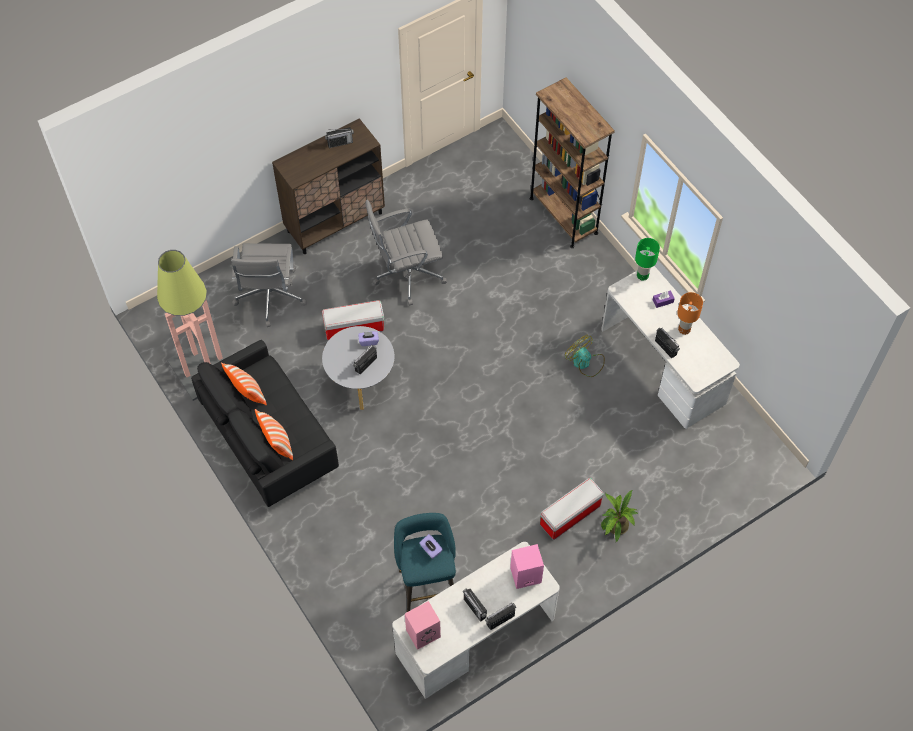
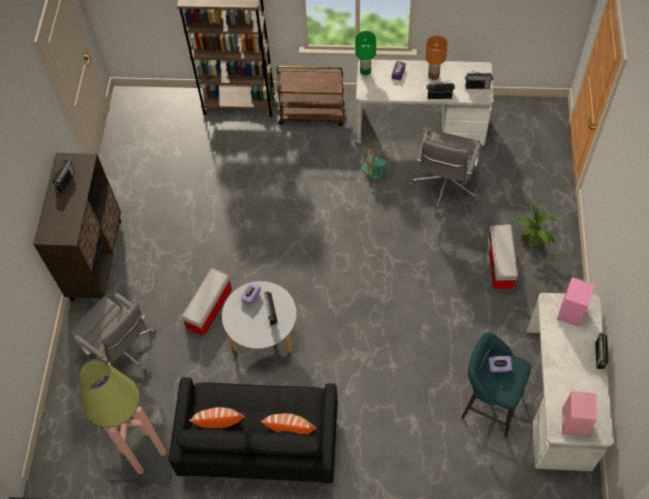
camera: 50 degrees left, 0 degrees up
(407, 274) = (194, 239): grey office chair -> grey office chair (444, 187)
(475, 608) = (576, 368): radio -> radio (477, 86)
(600, 276) = (312, 114): none -> brown cart

